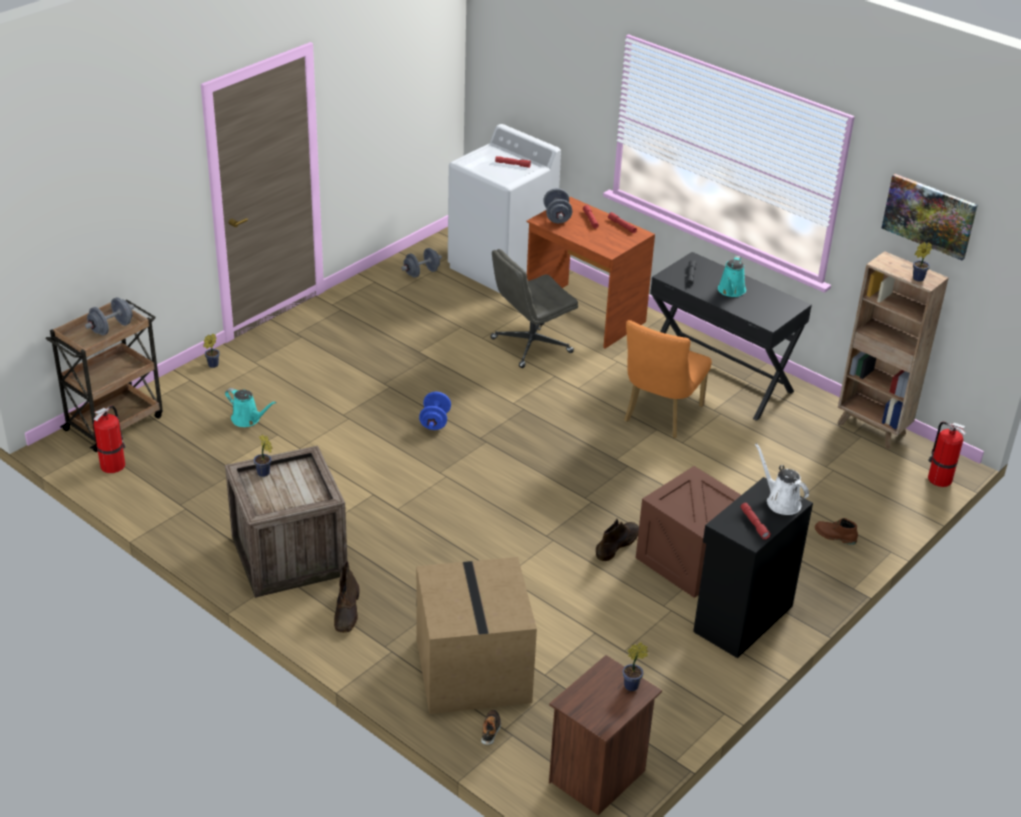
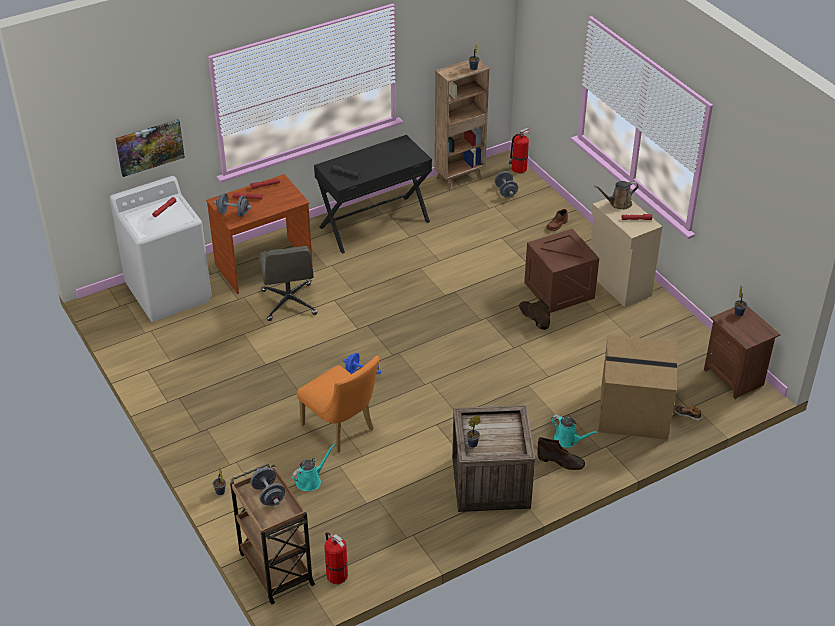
camera: 70 degrees left, 5 degrees up
(421, 273) = (150, 339): grey dumbbell -> grey dumbbell (505, 192)
(659, 416) = (406, 262): orange chair -> orange chair (341, 429)
(731, 291) = (374, 162): turquoise watering can -> turquoise watering can (568, 440)
(741, 618) = (618, 284): black cabinet -> beige cabinet
(780, 501) = (618, 203): white watering can -> brown watering can
(929, 215) = (454, 31): picture -> picture (149, 147)

